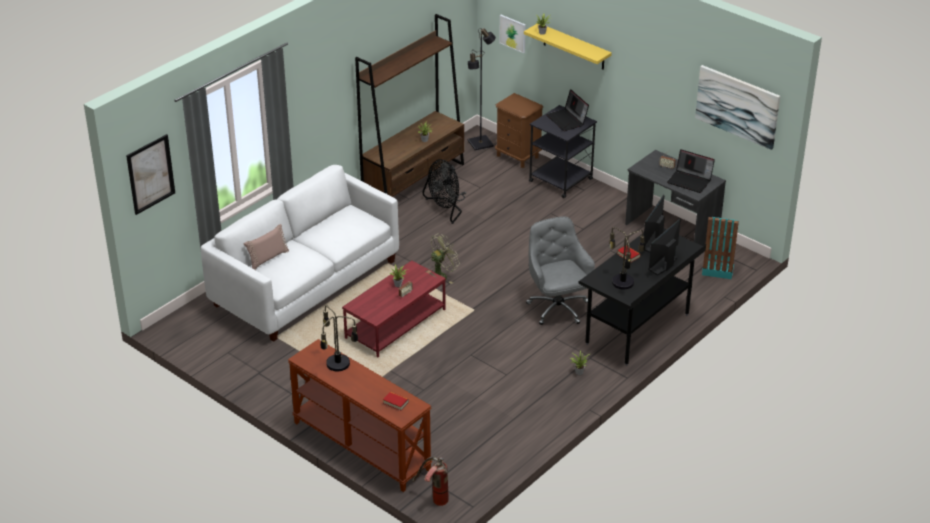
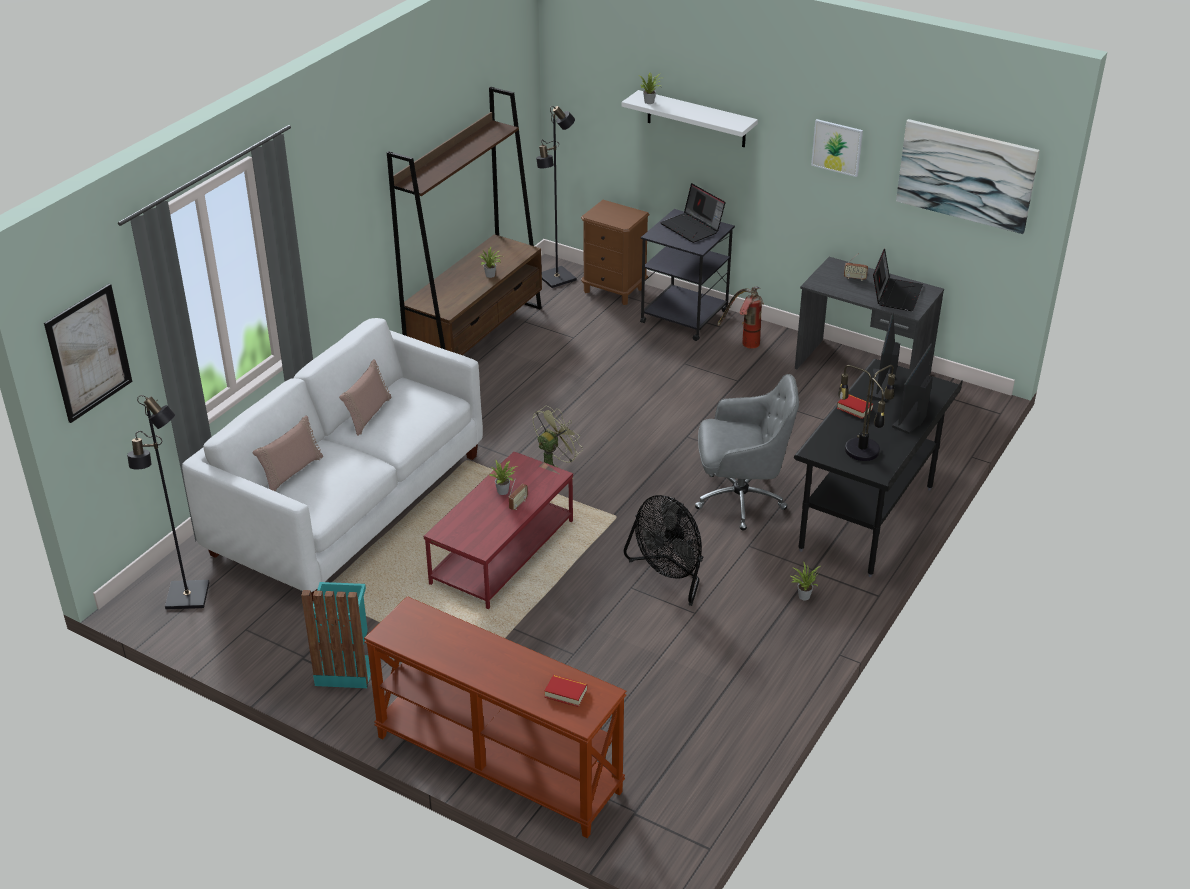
camera: 10 degrees left, 0 degrees up
(196, 328) = (187, 595): none -> black floor lamp
(322, 227) = (368, 415): none -> beige pillow
(337, 364) = (450, 636): table lamp -> none
(434, 499) = (642, 844): fire extinguisher -> fire extinguisher (743, 343)
(447, 207) = (533, 369): black fan -> black fan (670, 573)
(513, 33) = (598, 111): picture -> picture (837, 147)
(558, 308) = (740, 500): grey office chair -> grey office chair turned 120 degrees clockwise
(574, 47) = (696, 119): yellow shelf -> white shelf
(690, 181) = (895, 294): laptop -> laptop turned 90 degrees counterclockwise
(718, 268) = (946, 417): turquoise trash can -> turquoise trash can (345, 668)

